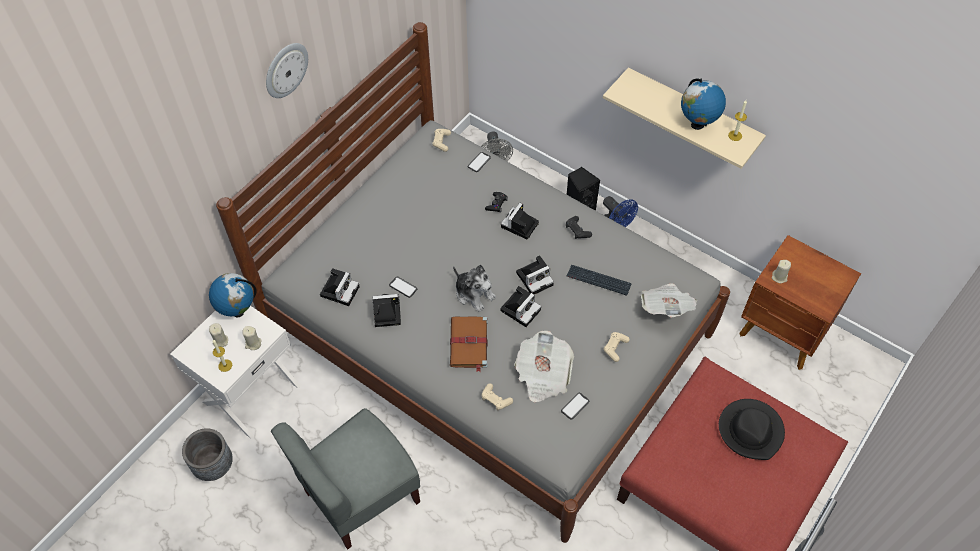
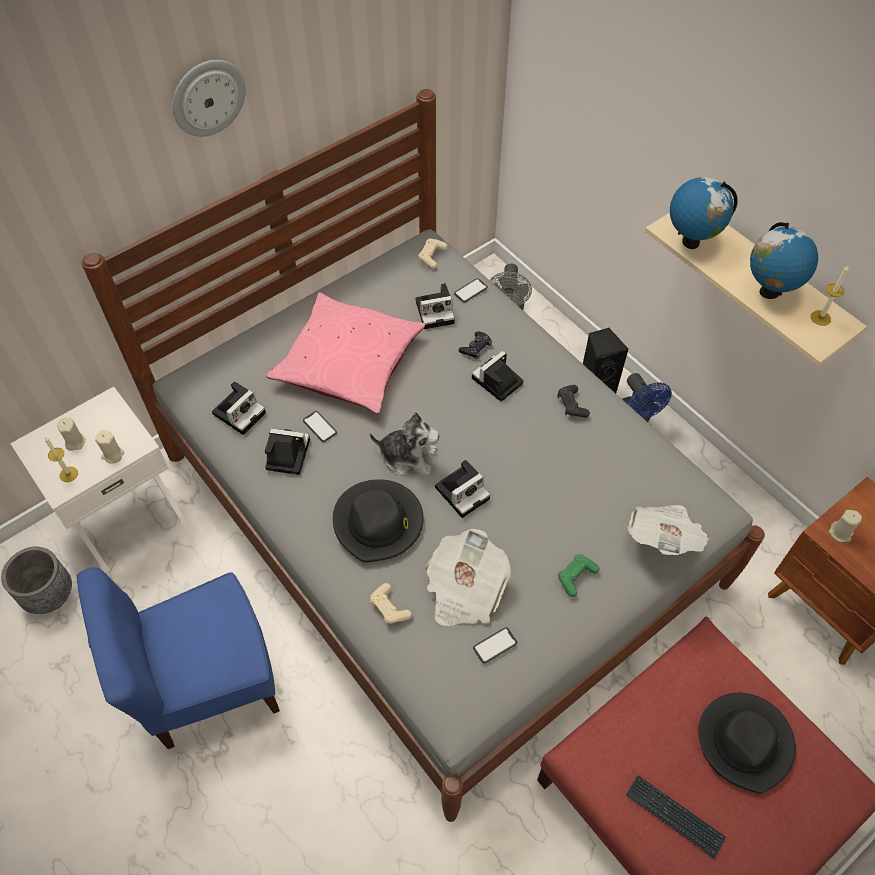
camera: 15 degrees right, 0 degrees up
(238, 311) = (111, 409): globe -> globe (690, 241)
(361, 496) = (209, 682): grey chair -> blue chair
(407, 235) = (348, 362): none -> pink pillow
(469, 344) = (378, 522): brown book -> black hat
(474, 294) = (408, 457): plush toy -> plush toy turned 45 degrees counterclockwise
(535, 278) = (496, 454): camera -> camera (436, 311)
(598, 280) = (580, 478): keyboard -> keyboard (674, 816)
(615, 348) = (576, 577): beige game controller -> green game controller

